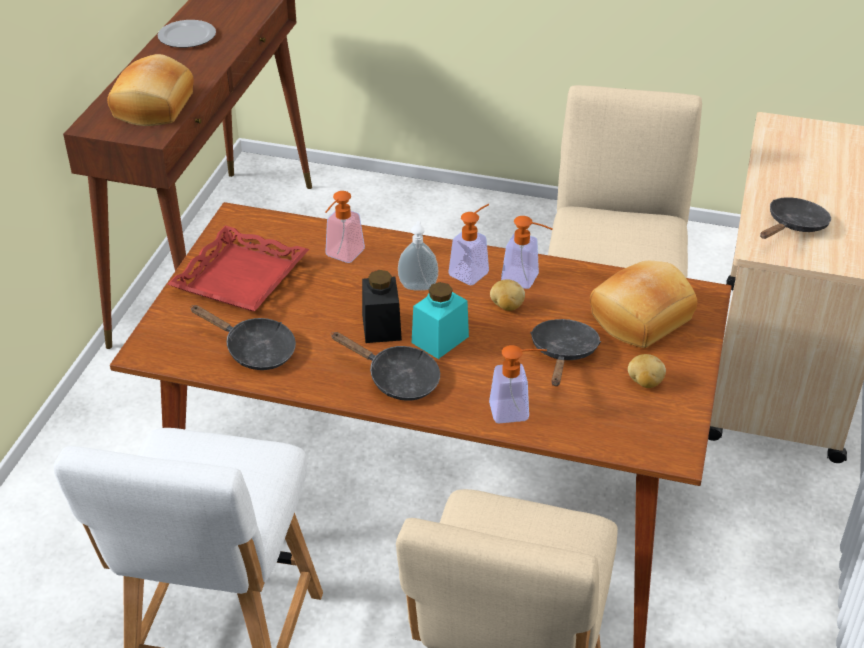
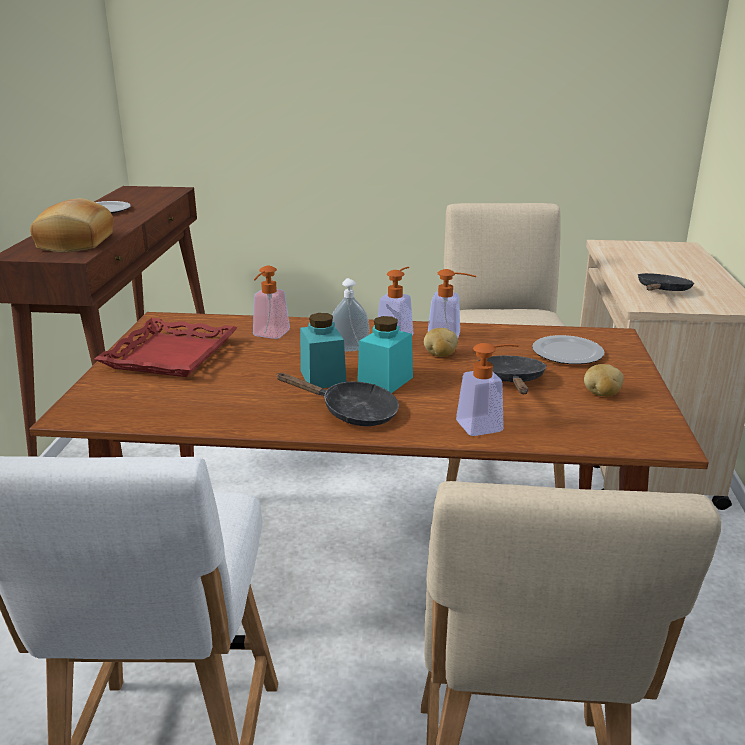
camera: 10 degrees left, 15 degrees down
(254, 350) = (193, 404): black frying pan -> none
(381, 327) = (323, 377): black jar -> turquoise jar
(639, 317) = (567, 352): bread -> plate

